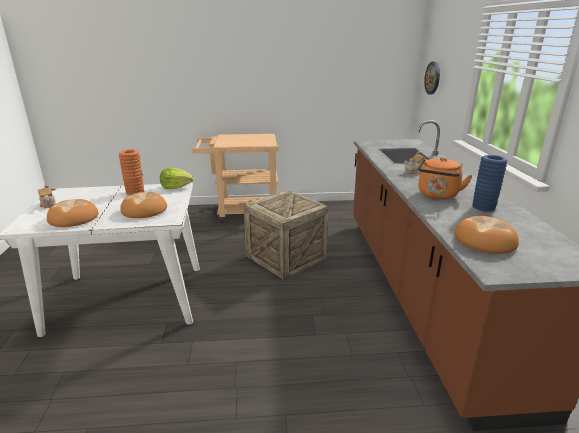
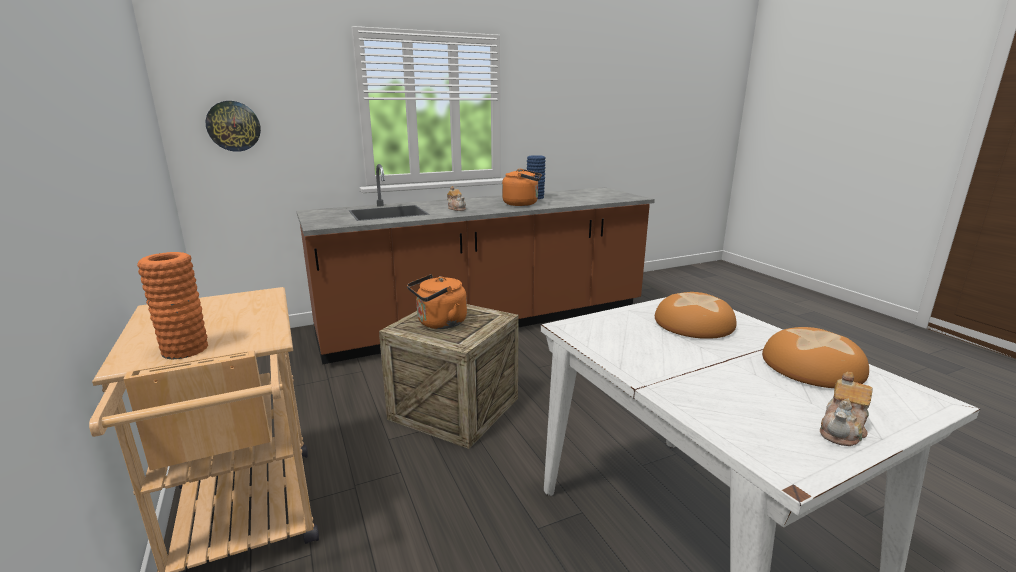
camera: 110 degrees left, 5 degrees down
(135, 192) = (646, 357): orange vase -> orange vase (185, 349)
(176, 187) = (578, 329): lettuce -> none
(286, 202) = (439, 323): none -> orange kettle
(485, 241) = (597, 198): bread -> none

